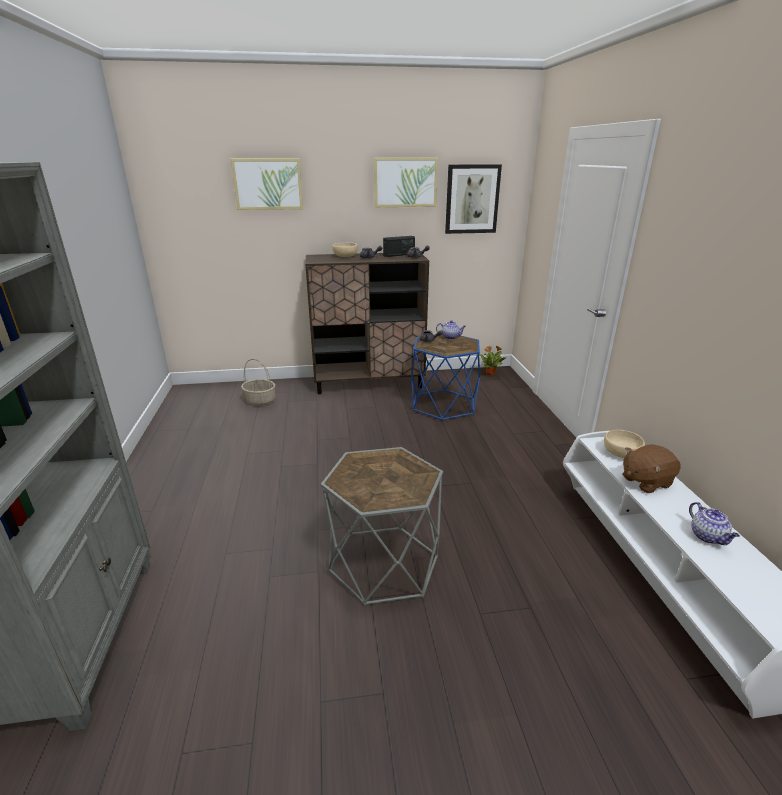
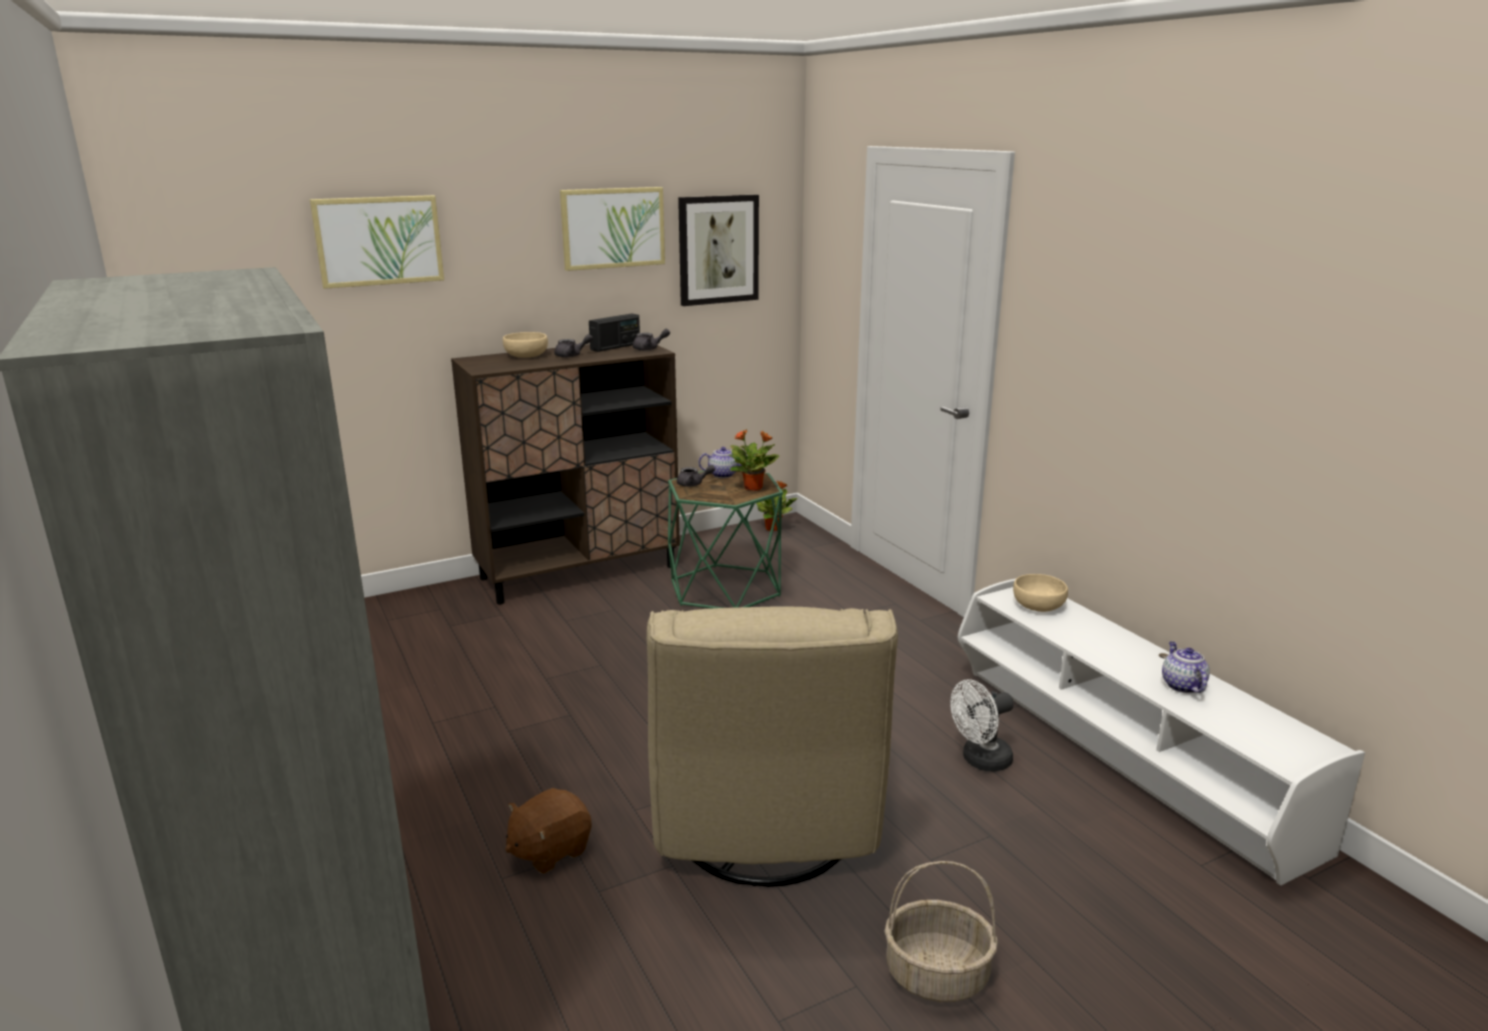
camera: 20 degrees left, 5 degrees down
(259, 401) = (394, 632): basket -> basket (936, 976)
(384, 563) = (764, 831): grey side table -> beige armchair
(443, 405) = (725, 589): blue side table -> green side table
(463, 347) = (754, 488): none -> potted plant
(549, 550) = (980, 761): none -> white fan
(645, 481) = (1084, 635): brown plush toy -> brown plush toy (549, 850)
(708, 537) = (1181, 685): teapot -> teapot turned 150 degrees counterclockwise

